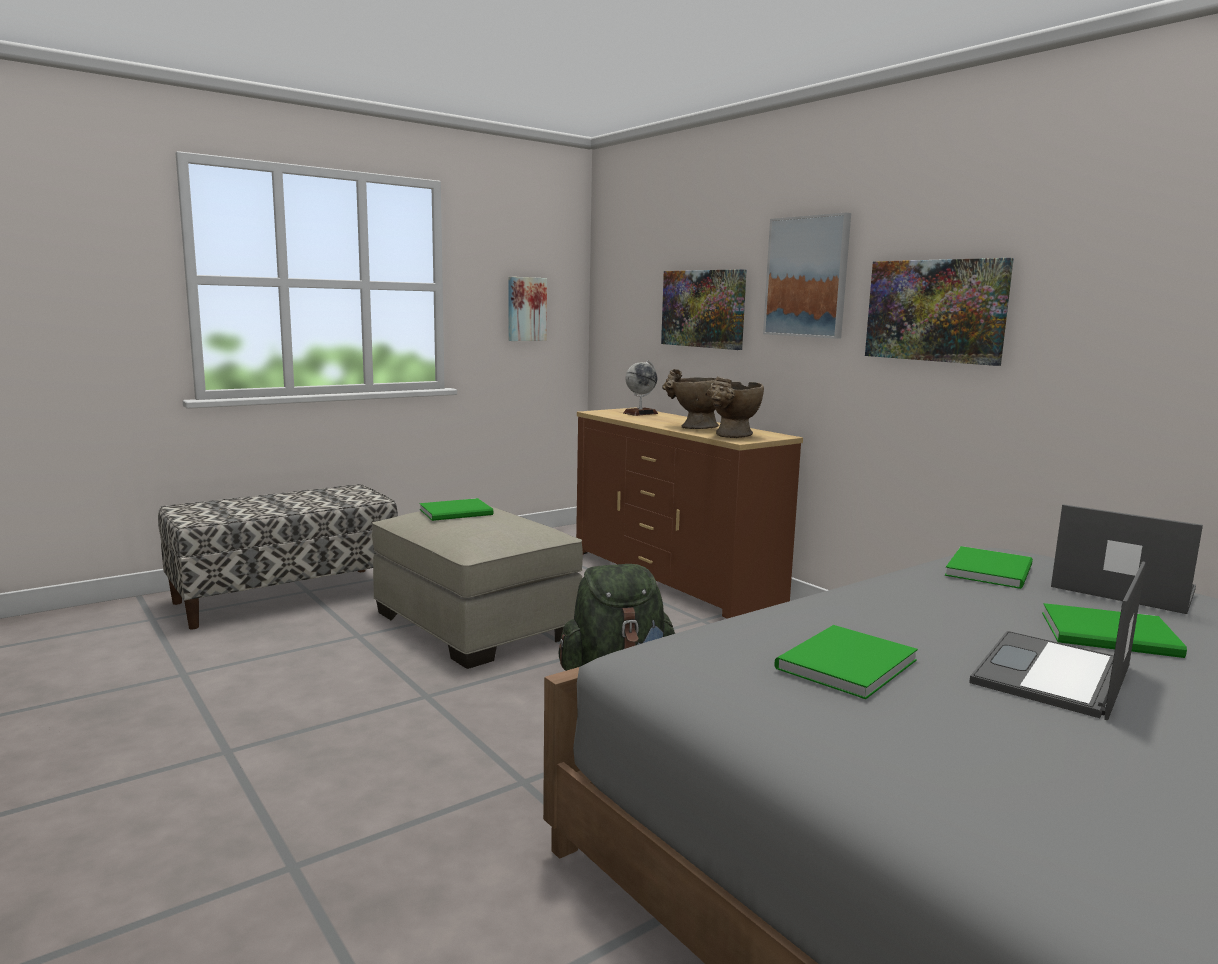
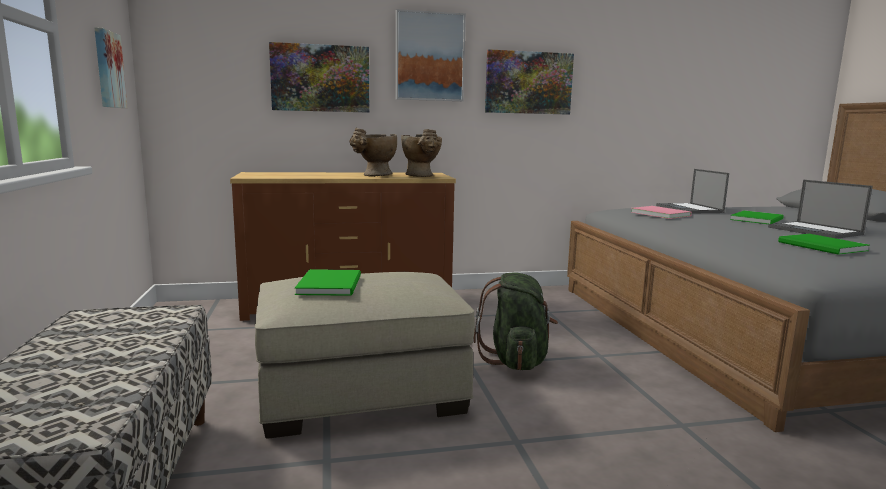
camera: 65 degrees left, 0 degrees up
(640, 413) = (280, 174): globe -> none
(992, 570) = (660, 214): green book -> pink book
(1120, 588) = (690, 209): laptop -> laptop turned 75 degrees counterclockwise

